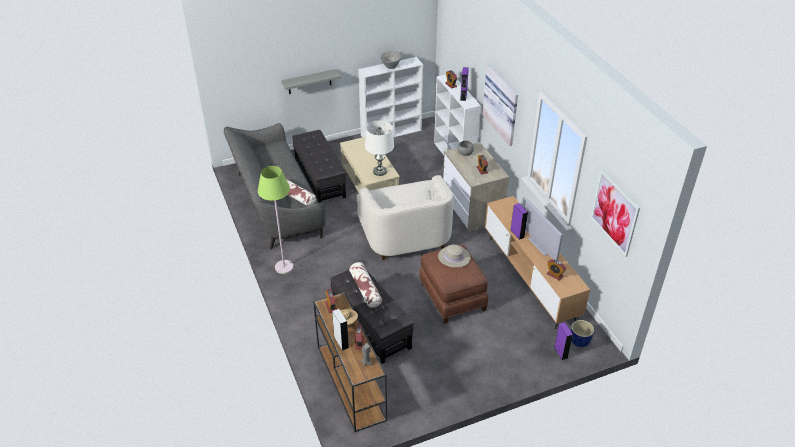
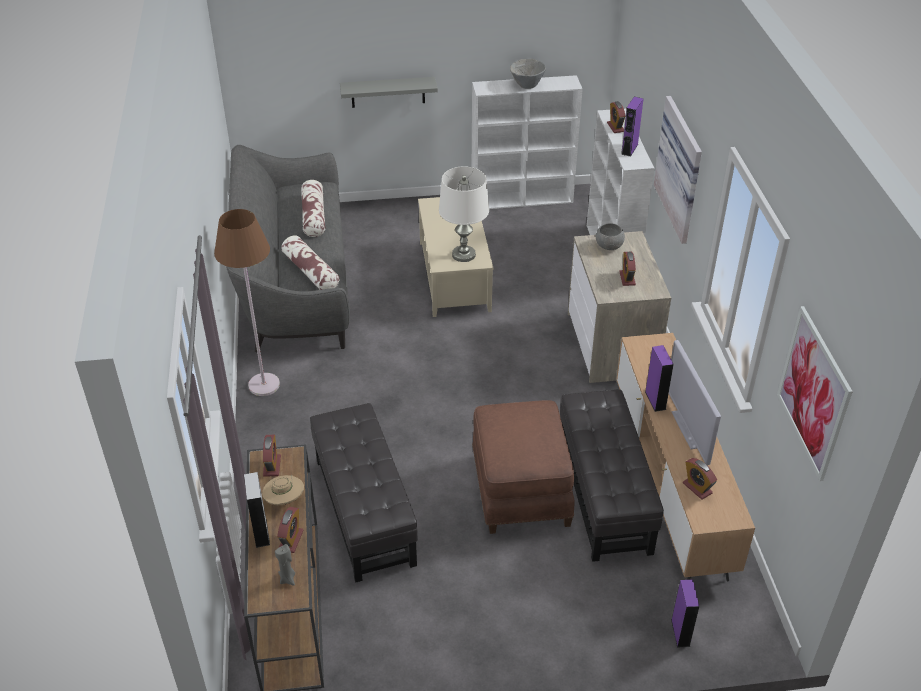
camera: 15 degrees right, 0 degrees up
(284, 267) = (264, 385): green floor lamp -> brown floor lamp
(319, 178) = (378, 253): black ottoman -> black ottoman (603, 494)
(365, 289) = (358, 447): pillow -> pillow (313, 216)
(405, 235) = (481, 368): white armchair -> none
(454, 257) = (528, 421): beige hat -> none
(579, 341) = (723, 619): blue planter -> none

